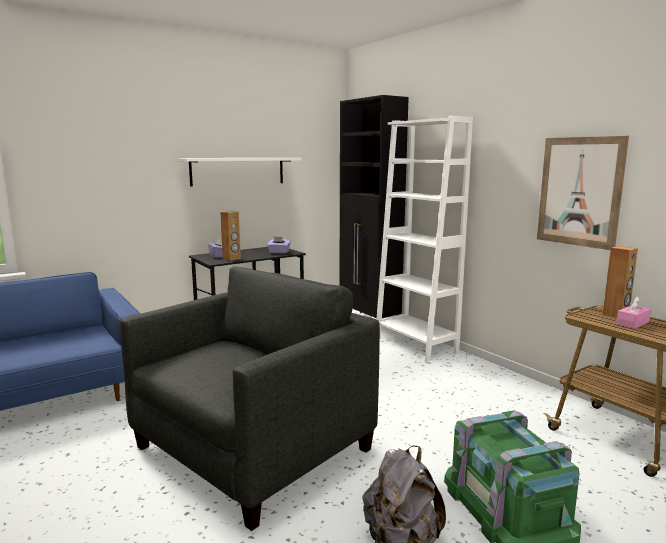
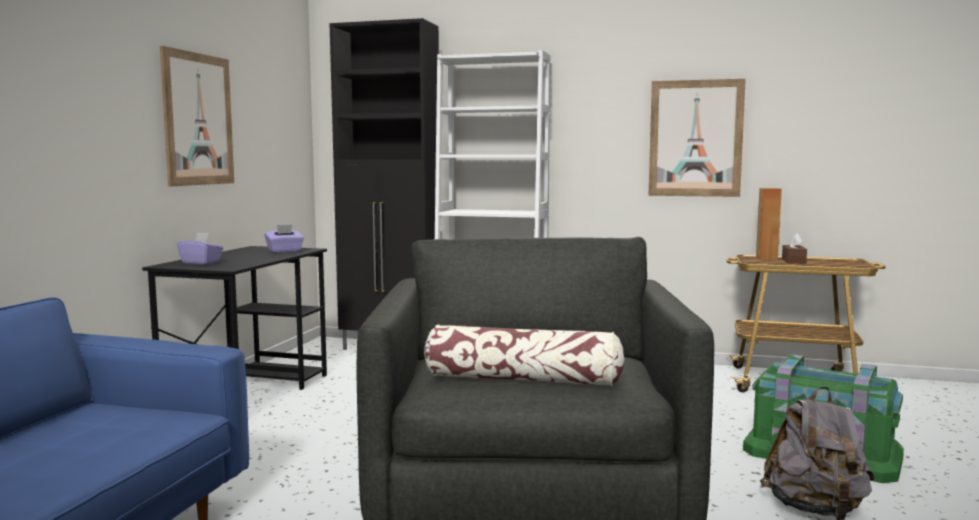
camera: 40 degrees left, 5 degrees down
(201, 371) = (523, 379): none -> pillow
(231, 259) = (240, 262): brown speaker -> none
(238, 171) = (198, 119): white shelf -> picture
(632, 323) = (793, 261): pink tissue box -> brown tissue box

